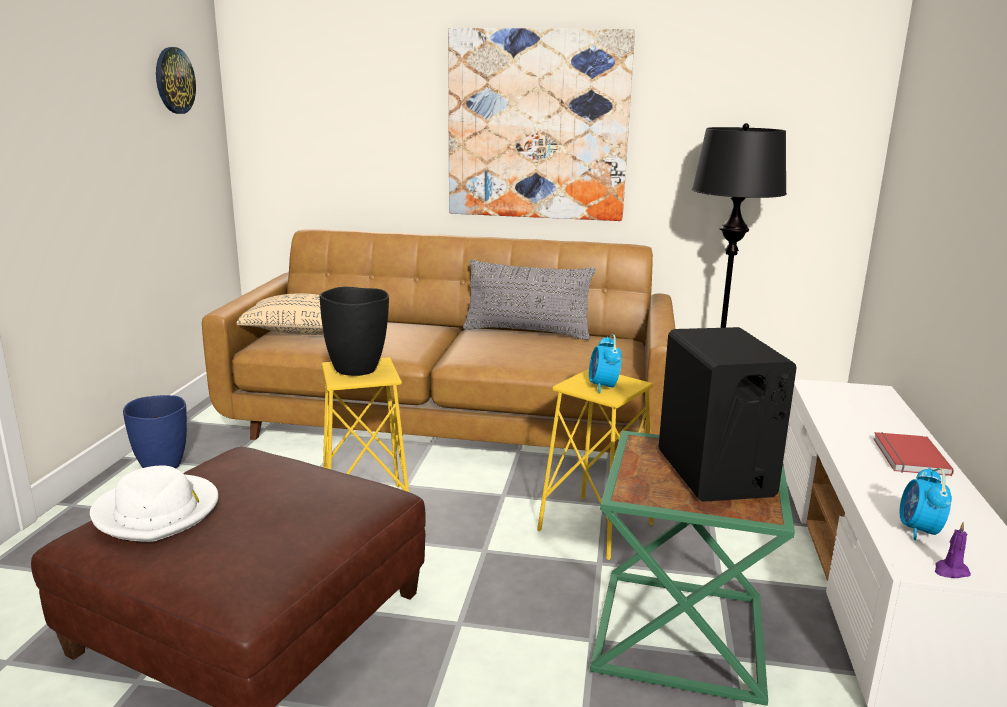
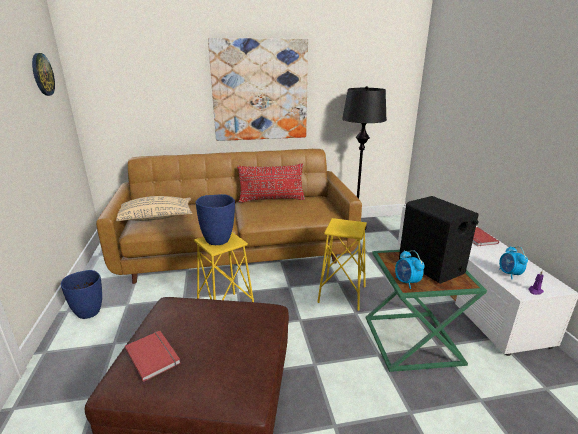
camera: 20 degrees left, 5 degrees up
(158, 512) = (154, 355): white hat -> red book
(357, 369) = (218, 240): black vase -> blue vase
(527, 332) = (271, 199): grey pillow -> red pillow
(603, 387) = (347, 228): alarm clock -> alarm clock (406, 282)

